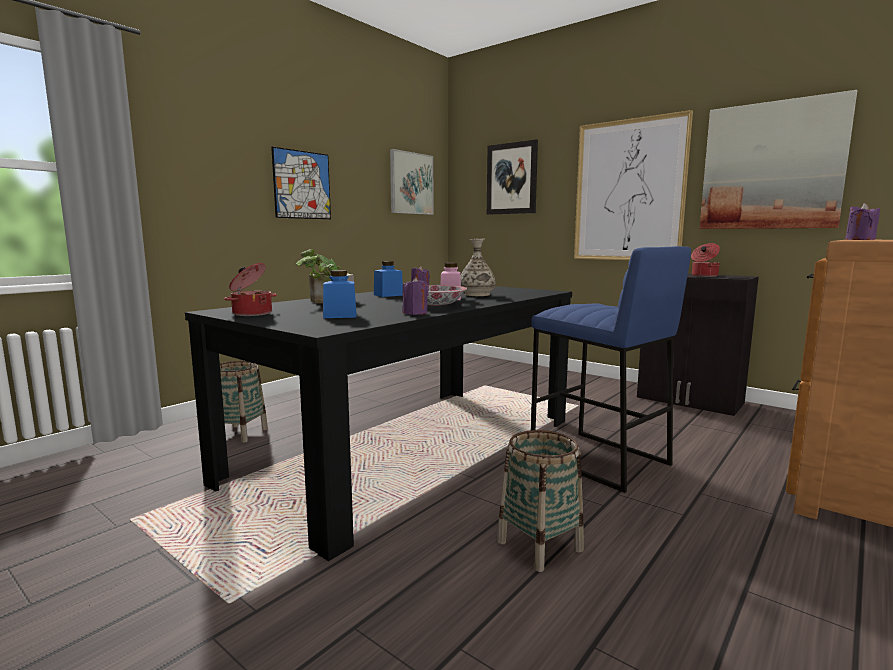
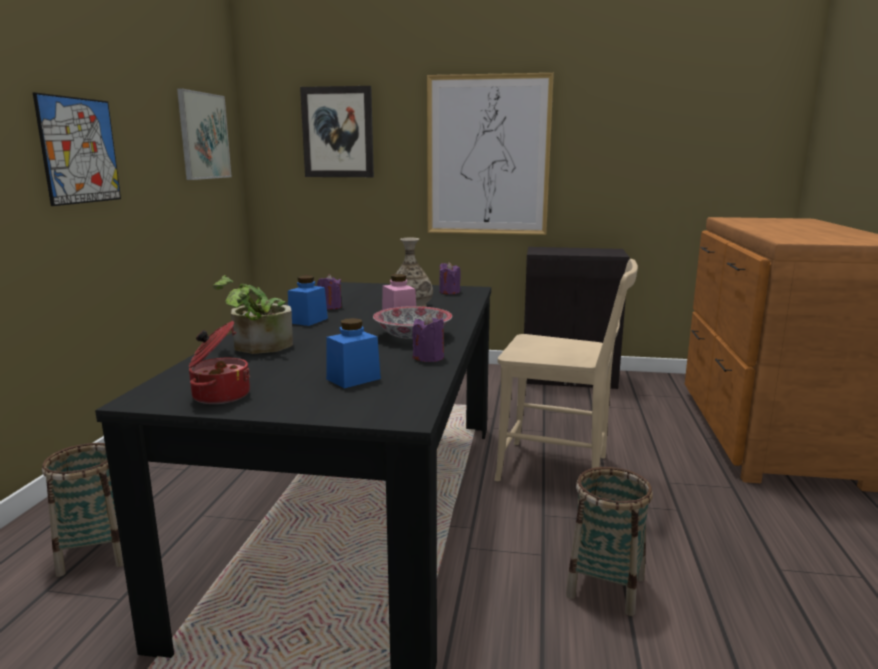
camera: 30 degrees left, 5 degrees up
(598, 460) = (559, 469): blue stool -> beige chair
(703, 276) = (581, 252): cooking pot -> none
(771, 166) = (630, 139): picture -> none
(860, 239) = (765, 232): purple candle -> purple candle (449, 292)

